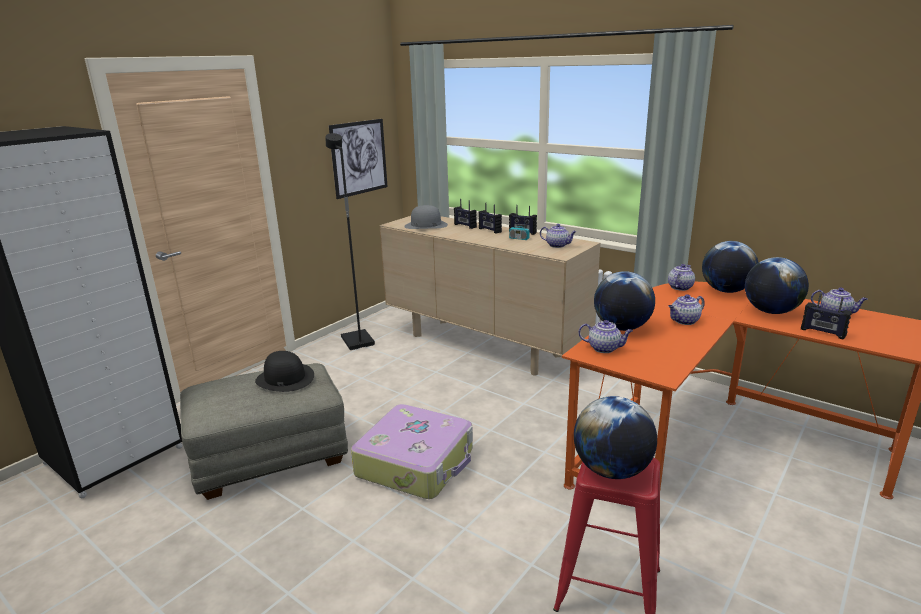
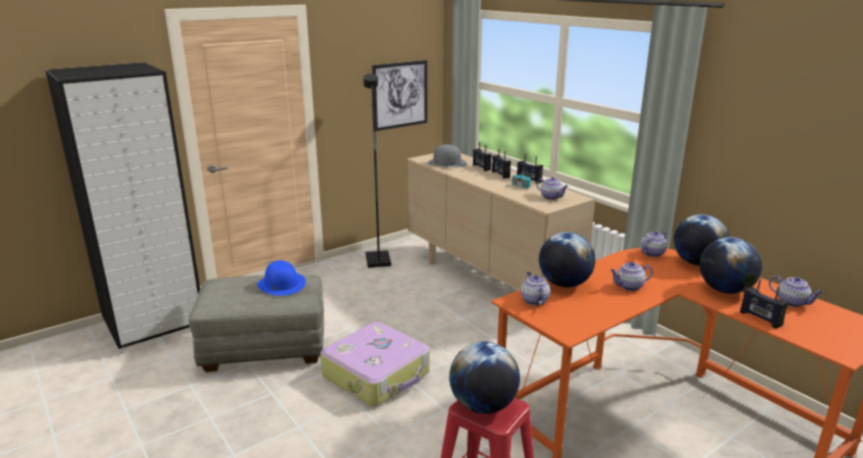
camera: 15 degrees right, 0 degrees up
(284, 378) = (281, 284): black hat -> blue hat
(604, 348) = (534, 300): teapot -> teapot turned 135 degrees counterclockwise

